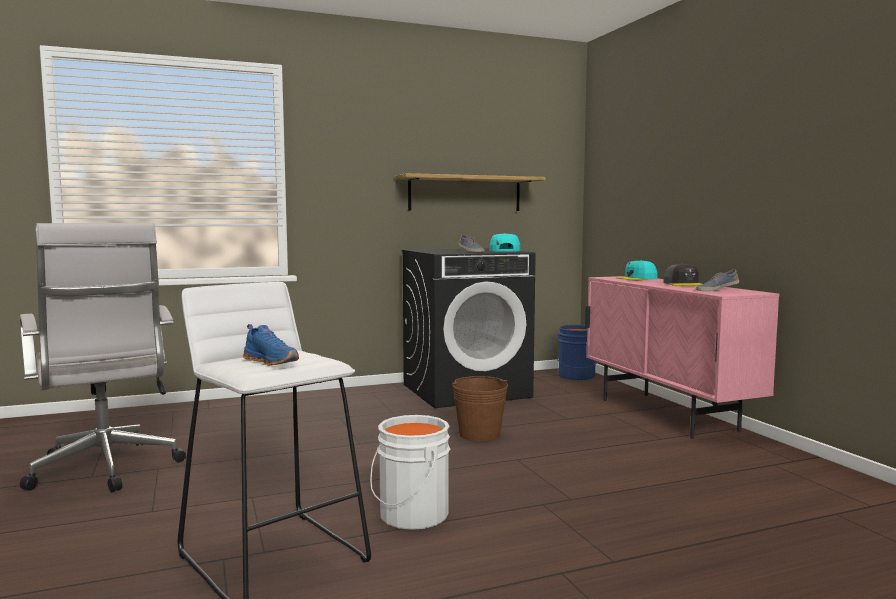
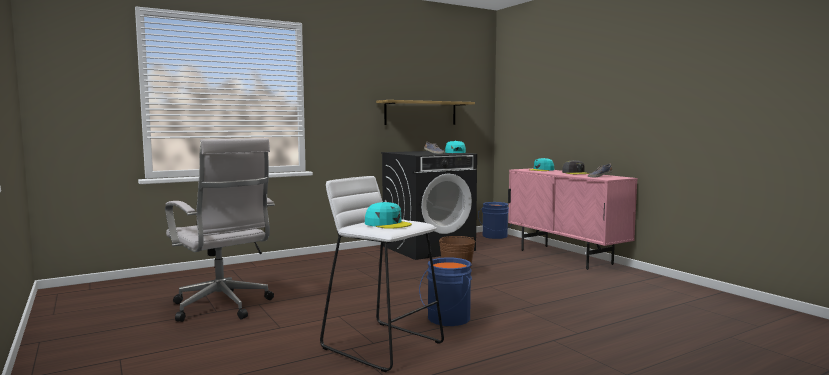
camera: 10 degrees left, 0 degrees up
(272, 361) = (387, 224): blue shoe -> turquoise cap
(410, 515) = (447, 319): white bucket -> blue bucket

